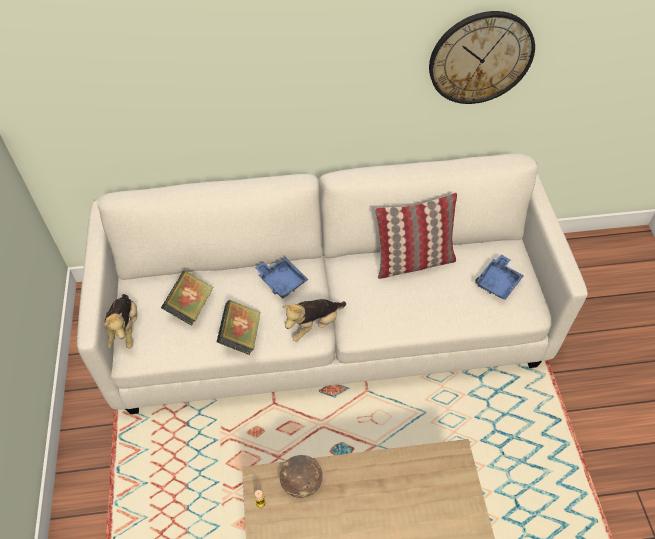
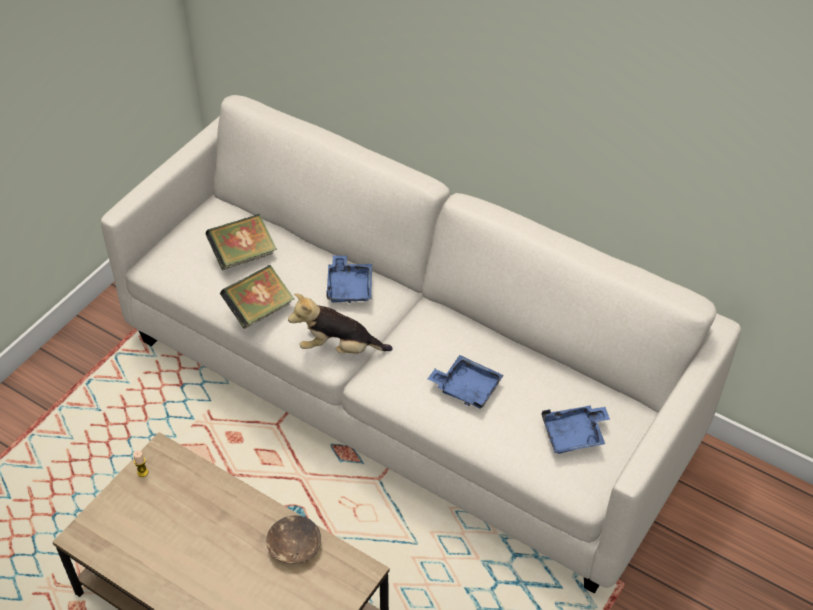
camera: 40 degrees right, 5 degrees down
(125, 328) = (171, 239): plush toy -> none
(300, 479) = (195, 480): brown bowl -> brown bowl (293, 546)
(413, 261) = (504, 355): pillow -> none
(415, 296) = (466, 388): none -> blue tray
(480, 58) = (681, 141): wall clock -> none

